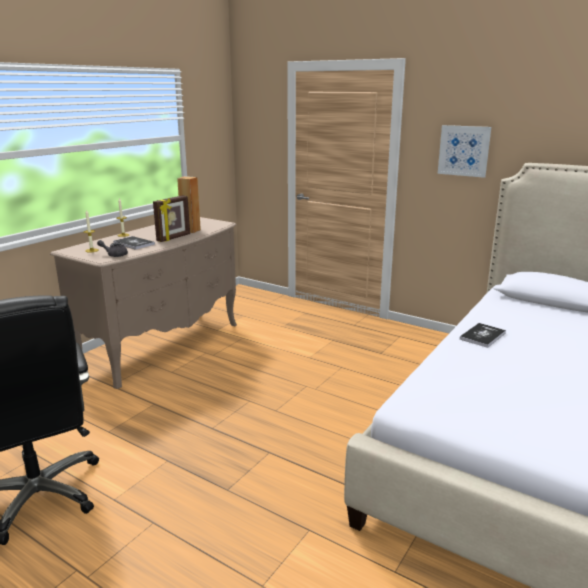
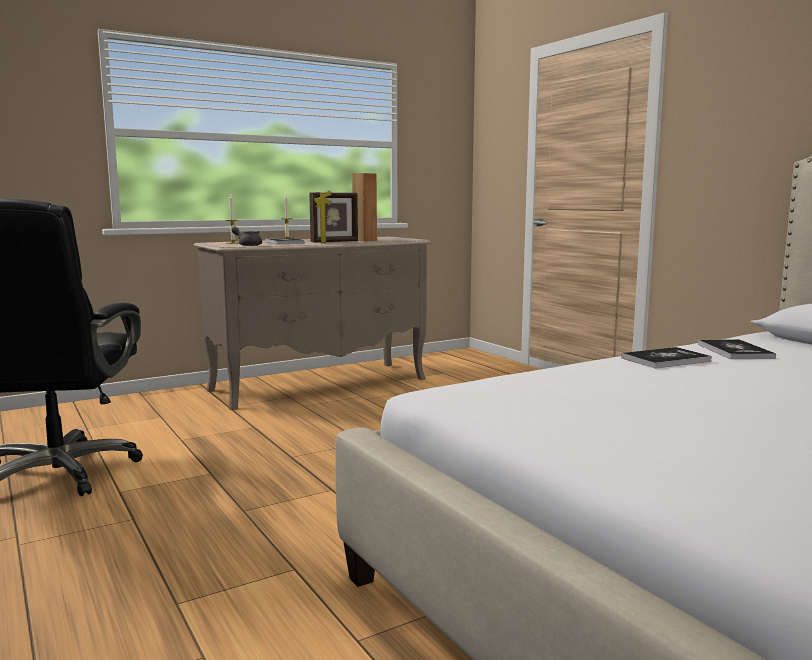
camera: 25 degrees right, 10 degrees down
(464, 150) = (745, 130): picture -> none
(504, 318) = (735, 351): none -> book

